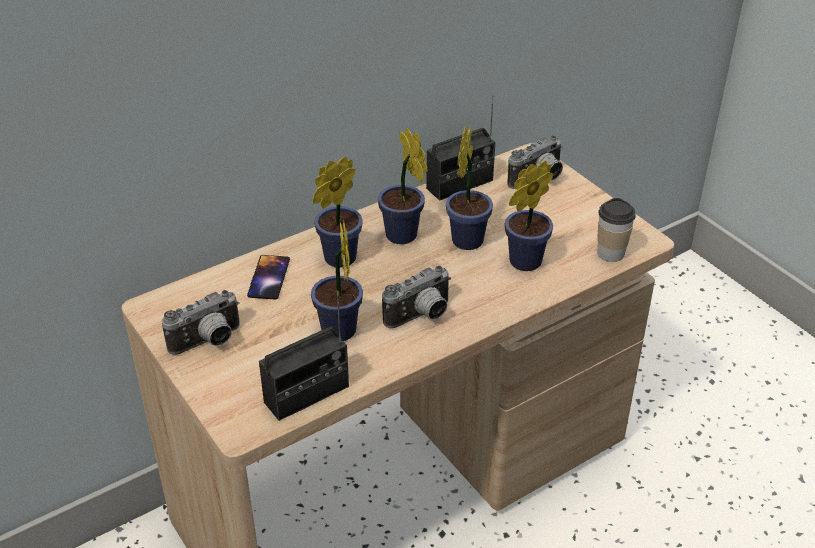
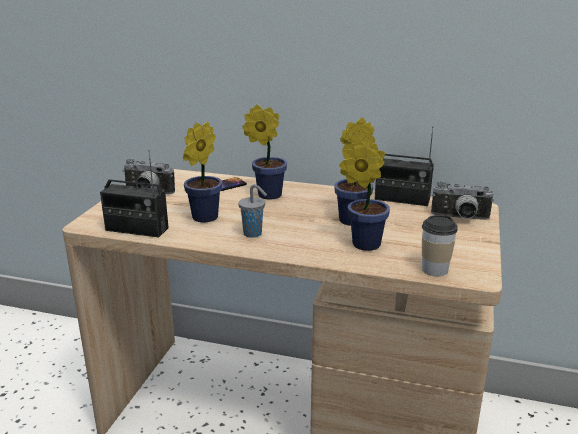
camera: 50 degrees right, 15 degrees down
(403, 237) = (319, 203): potted plant -> none
(421, 317) = (253, 234): camera -> grey cup

